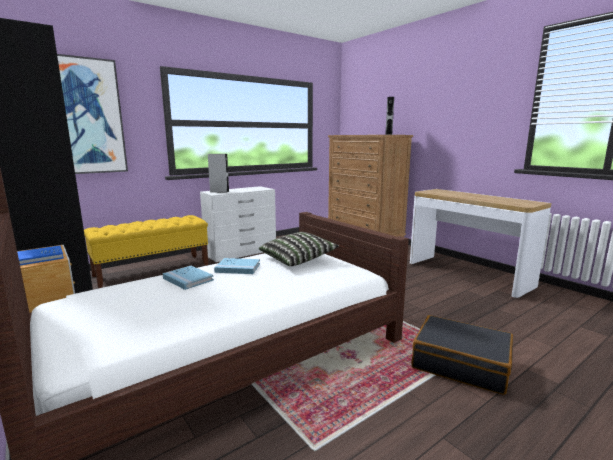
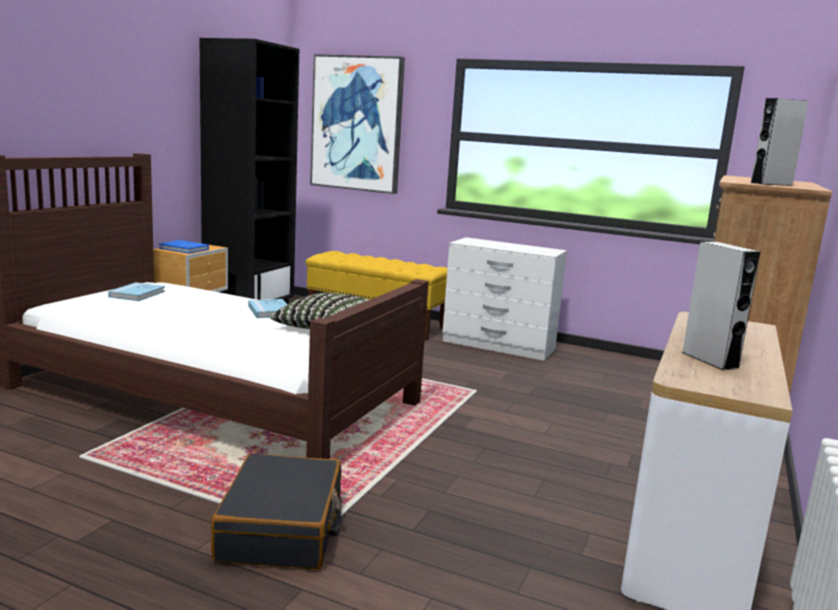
camera: 60 degrees right, 0 degrees up
(188, 279) = (221, 301): blue book -> blue book (137, 294)
(219, 191) = (479, 242): grey speaker -> grey speaker (709, 360)

